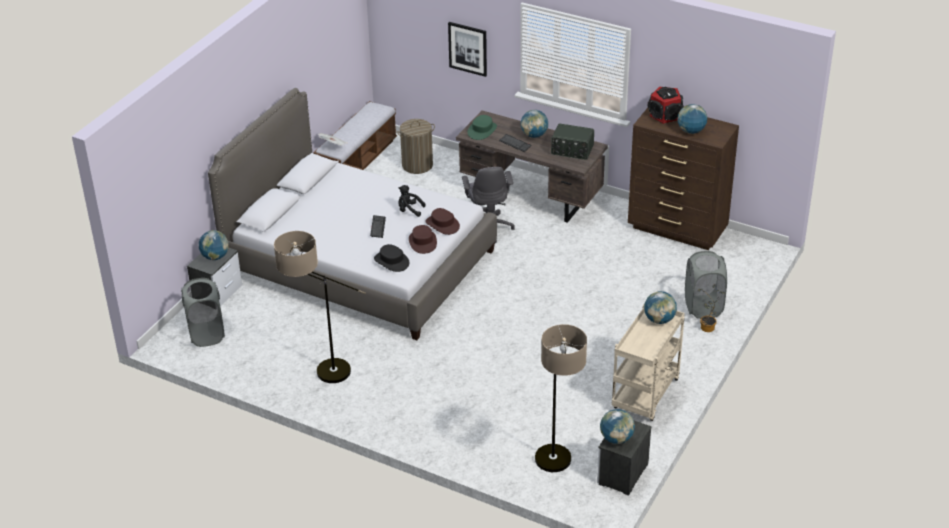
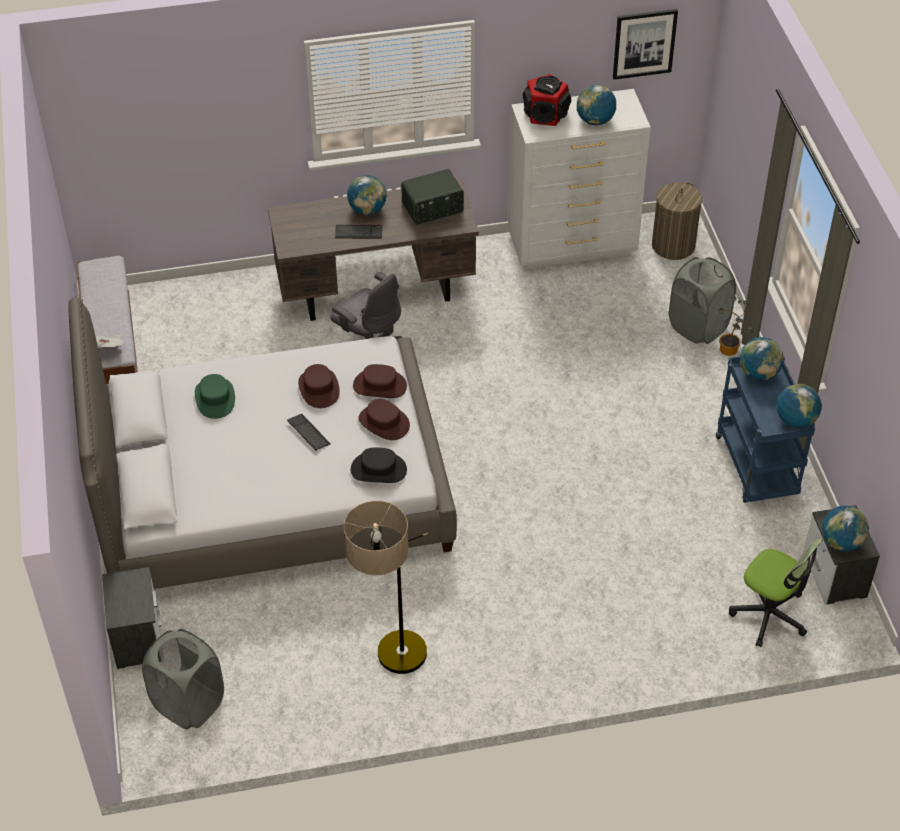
camera: 40 degrees left, 10 degrees up
(215, 257) = (130, 593): globe -> globe (795, 420)
(409, 210) = (319, 388): black plush toy -> brown hat
(417, 165) = (194, 317): laundry basket -> laundry basket (673, 245)
(468, 48) = (224, 132): picture -> picture (644, 43)
(482, 130) = (300, 234): green hat -> green hat (215, 398)
(556, 469) = (769, 615): floor lamp -> office chair
(646, 395) = (757, 468): beige cart -> blue cart
(677, 229) = (573, 246): brown dresser -> white dresser

